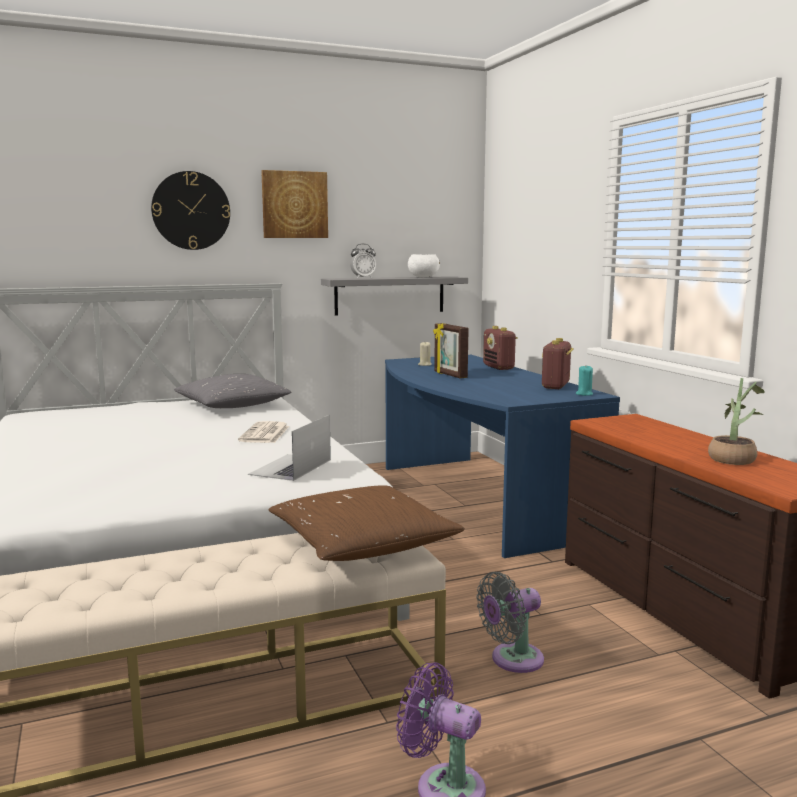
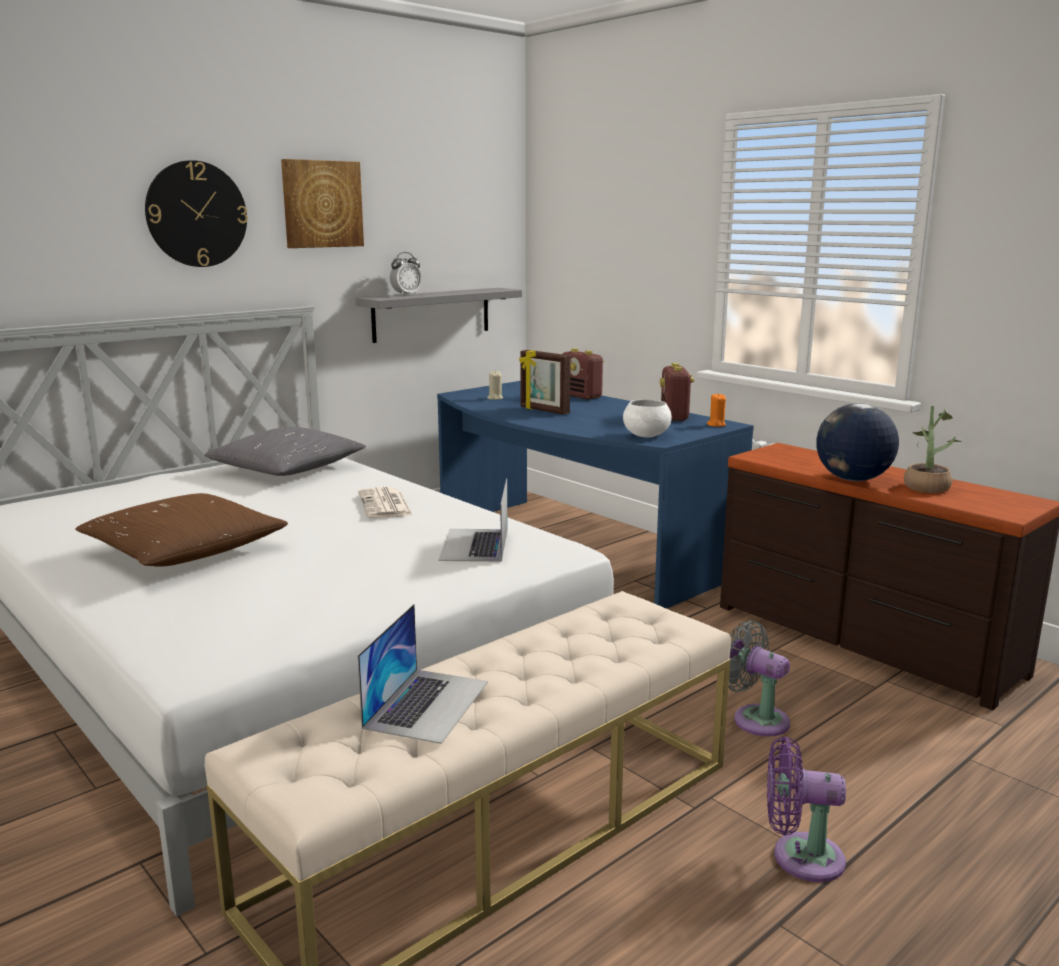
camera: 20 degrees left, 5 degrees up
(131, 575) = (427, 704): none -> laptop
(362, 543) = (628, 623): brown pillow -> brown pillow (184, 551)
(423, 277) = (471, 291): white bowl -> white bowl (646, 435)
(512, 660) = (755, 719): grey fan -> grey fan turned 90 degrees clockwise
(584, 394) = (716, 425): turquoise candle -> orange candle
(663, 447) = (852, 479): none -> globe

